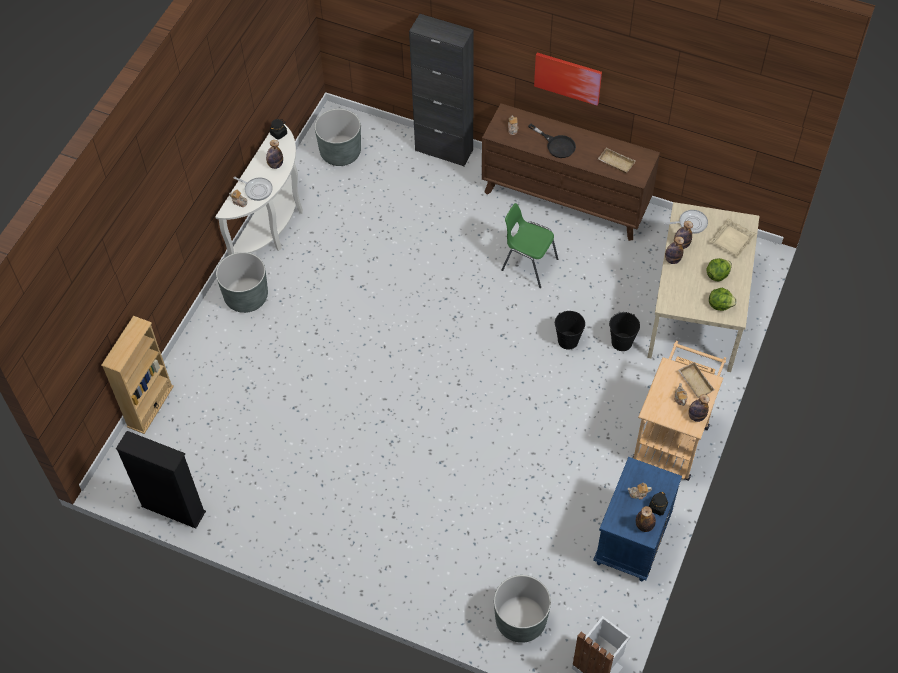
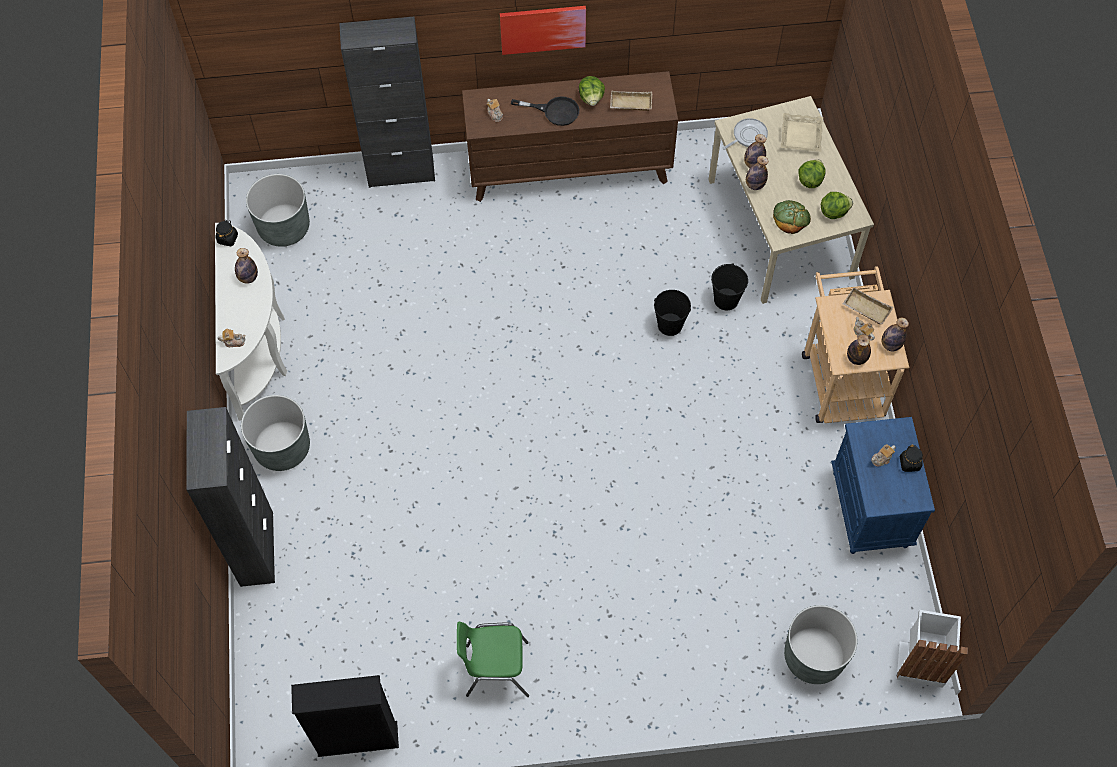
camera: 30 degrees left, 5 degrees up
(150, 406) = (251, 633): beige bookcase -> none
(188, 354) = (257, 549): none -> black cabinet
(257, 189) = (245, 317): frying pan -> none
(528, 264) = (575, 260): green chair -> green chair (495, 669)
(589, 147) = (591, 98): none -> lettuce
(644, 526) = (909, 490): bottle -> bottle (856, 358)
(684, 294) = (790, 218): none -> bread

